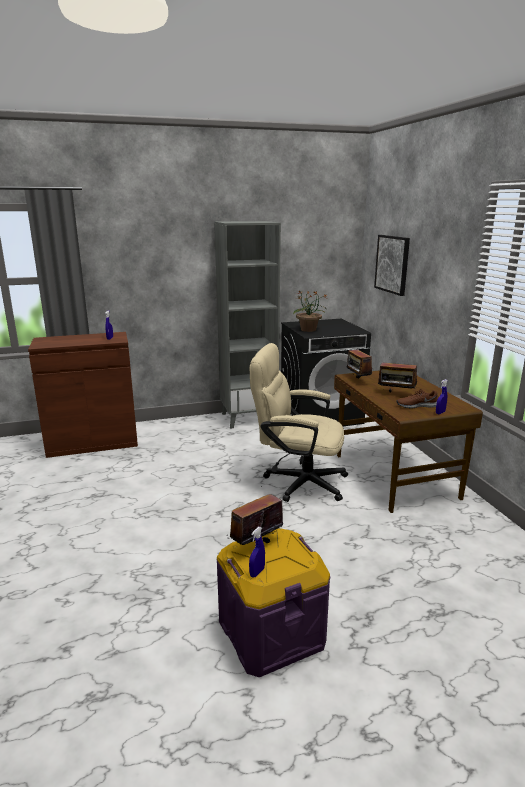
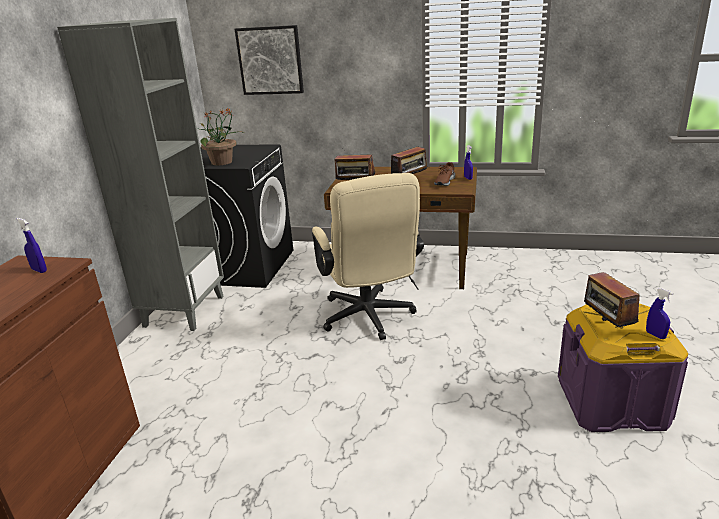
camera: 60 degrees left, 5 degrees up
(297, 481) = (369, 319): beige office chair -> beige office chair turned 60 degrees counterclockwise

